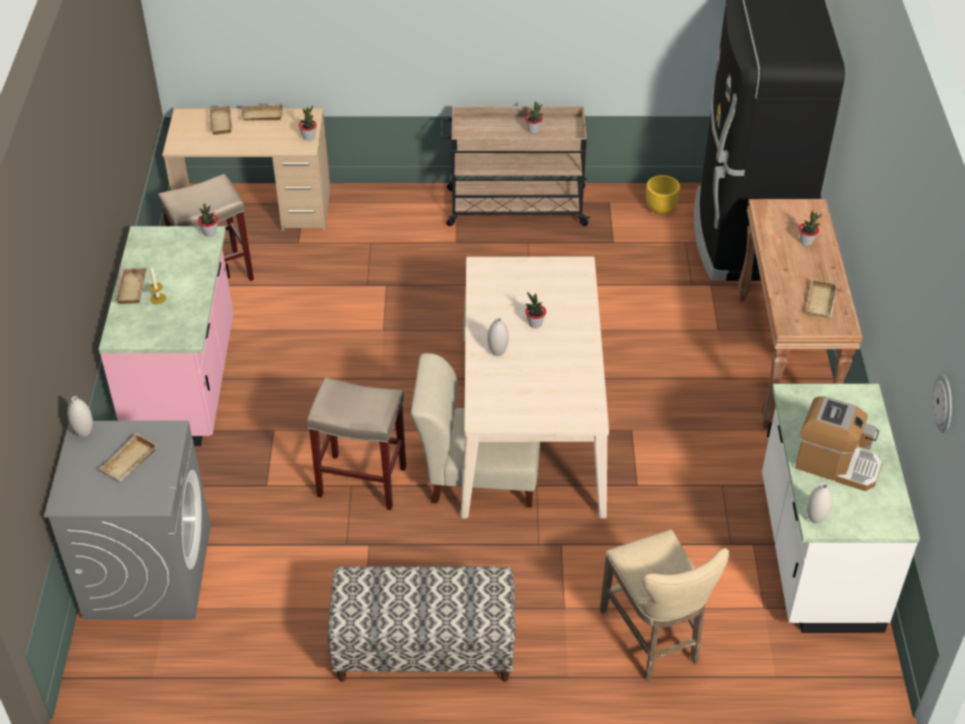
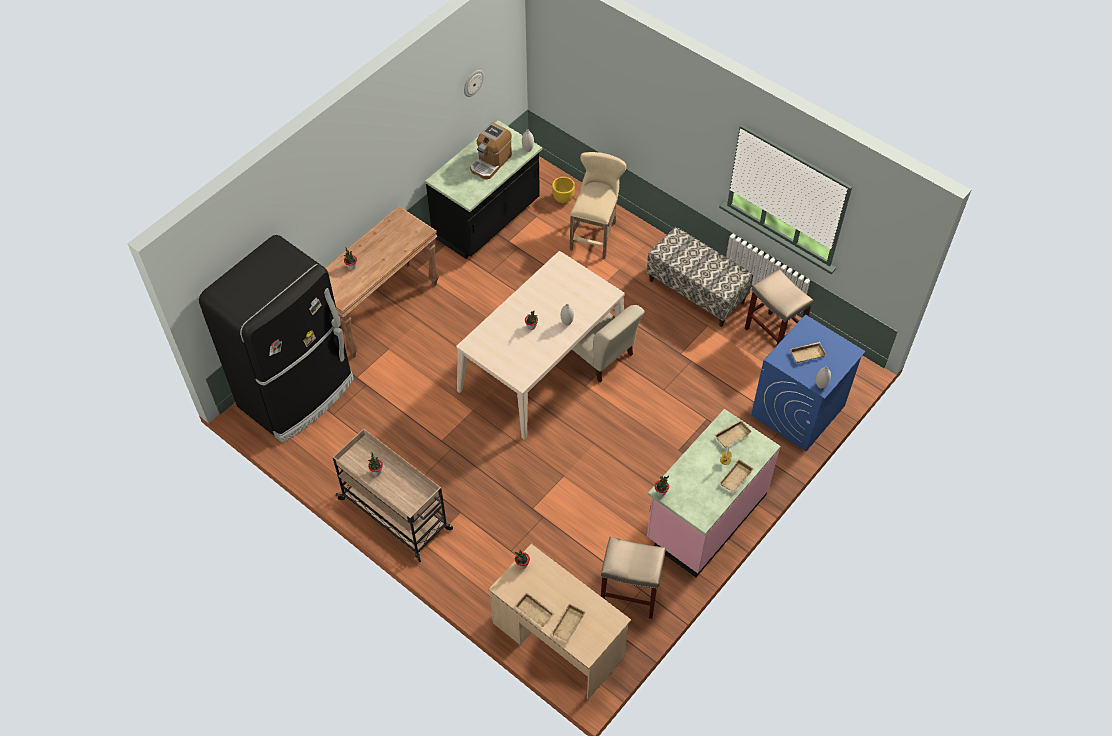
camera: 140 degrees left, 10 degrees up
(148, 570) = (798, 411): grey washing machine -> blue washing machine
(360, 482) = (657, 388): beige stool -> beige stool (774, 335)
(661, 209) = (315, 448): yellow planter -> yellow planter (563, 199)
(816, 554) = (487, 220): white counter -> black counter
(822, 303) = (392, 232): beige tray -> beige tray (732, 434)
(836, 464) = (490, 162): coffee machine -> coffee machine turned 120 degrees counterclockwise

